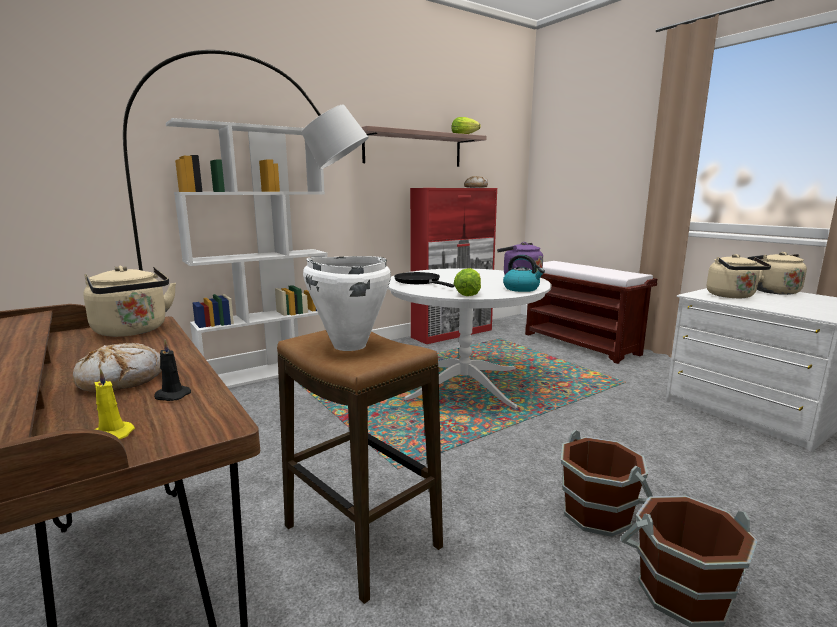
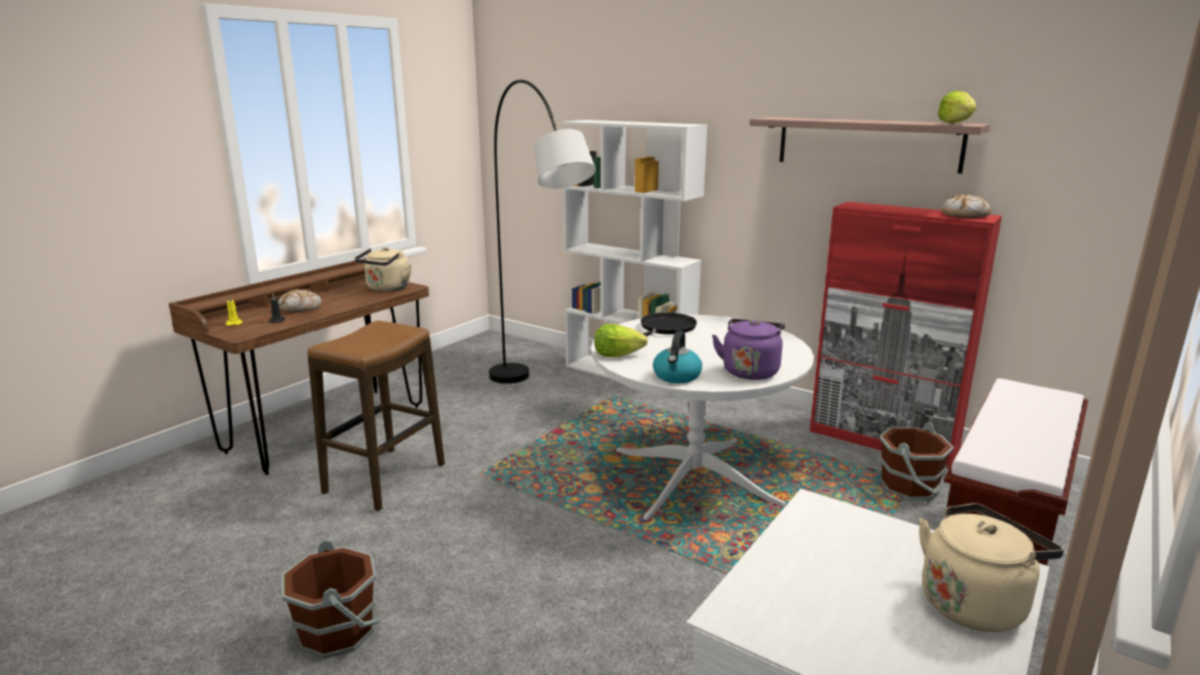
camera: 70 degrees right, 5 degrees up
(349, 345) = (369, 336): white cooking pot -> none
(597, 513) = (441, 585): brown bucket -> brown bucket (910, 487)
(732, 296) = (845, 541): beige kettle -> none

